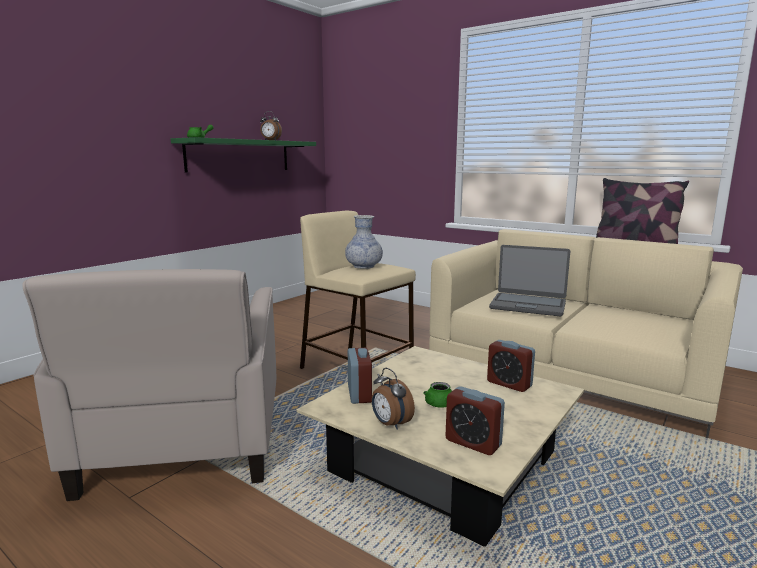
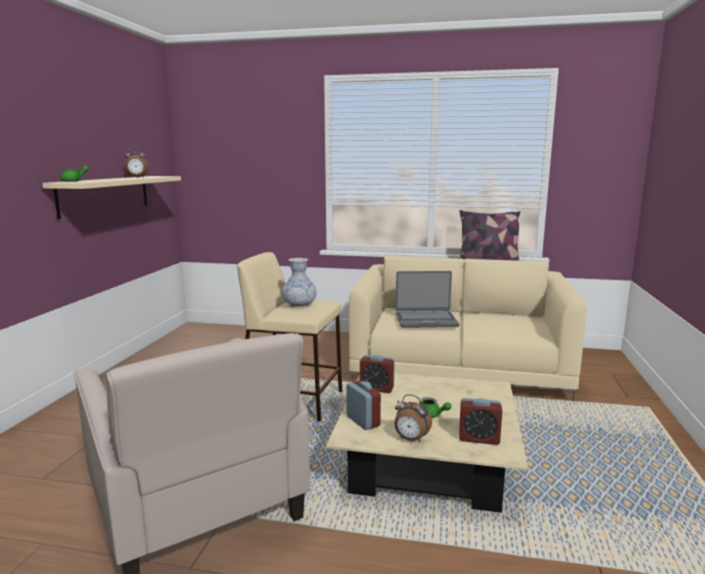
camera: 25 degrees left, 0 degrees up
(239, 155) = (105, 195): green shelf -> beige shelf
(509, 384) = (460, 389): alarm clock -> alarm clock (376, 388)

